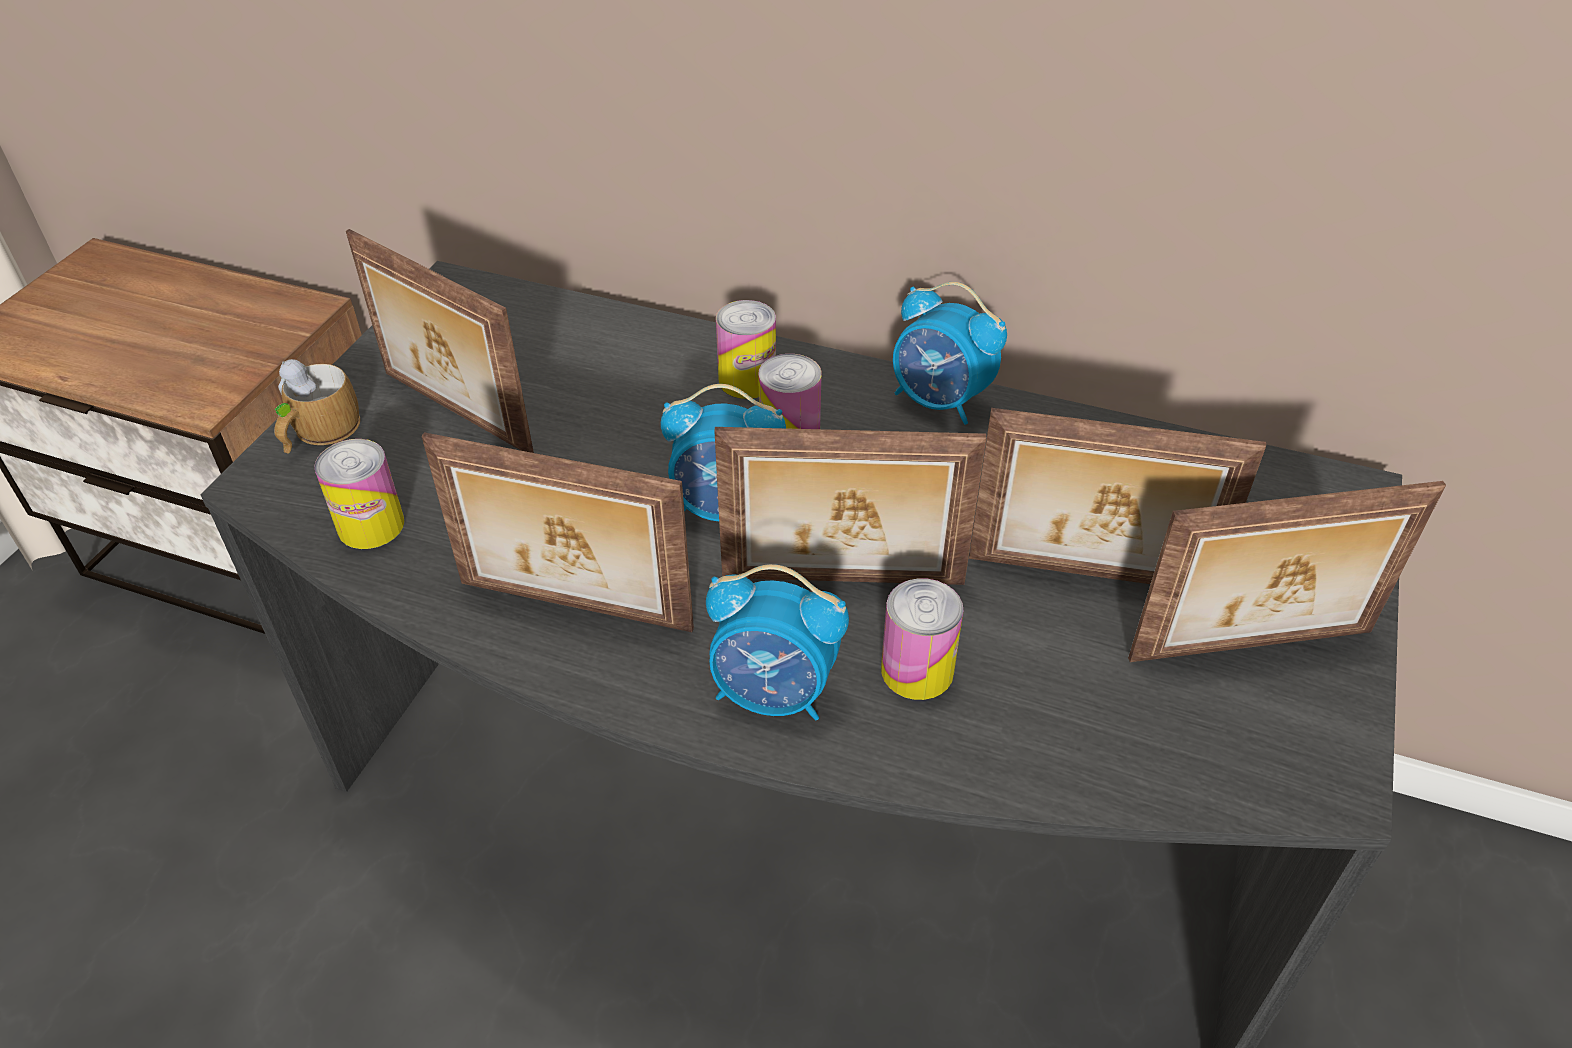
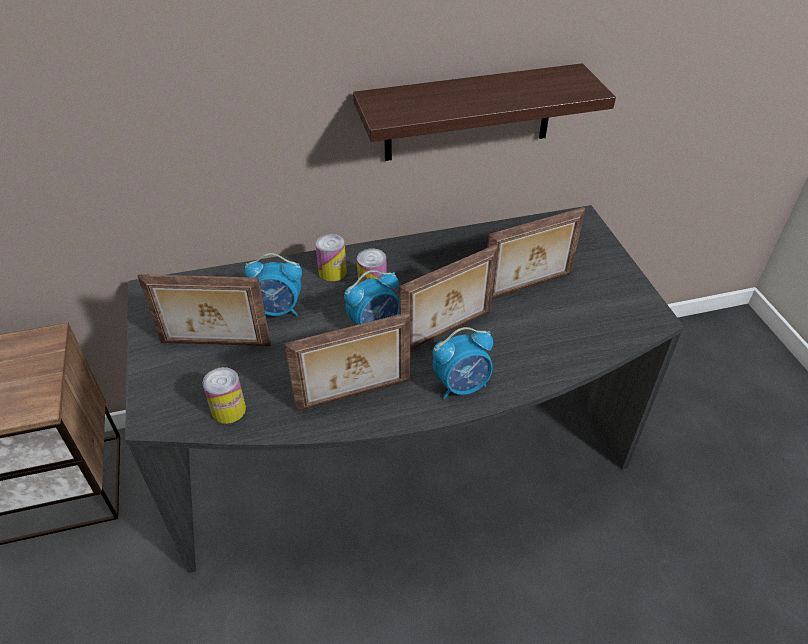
camera: 35 degrees left, 0 degrees up
(318, 432) = (156, 384): mug -> none
(917, 670) = (502, 350): can -> none
(940, 401) = (417, 247): alarm clock -> alarm clock (278, 310)
(1126, 148) = (468, 113): none -> shelf
(1252, 648) = (598, 287): picture frame -> none

